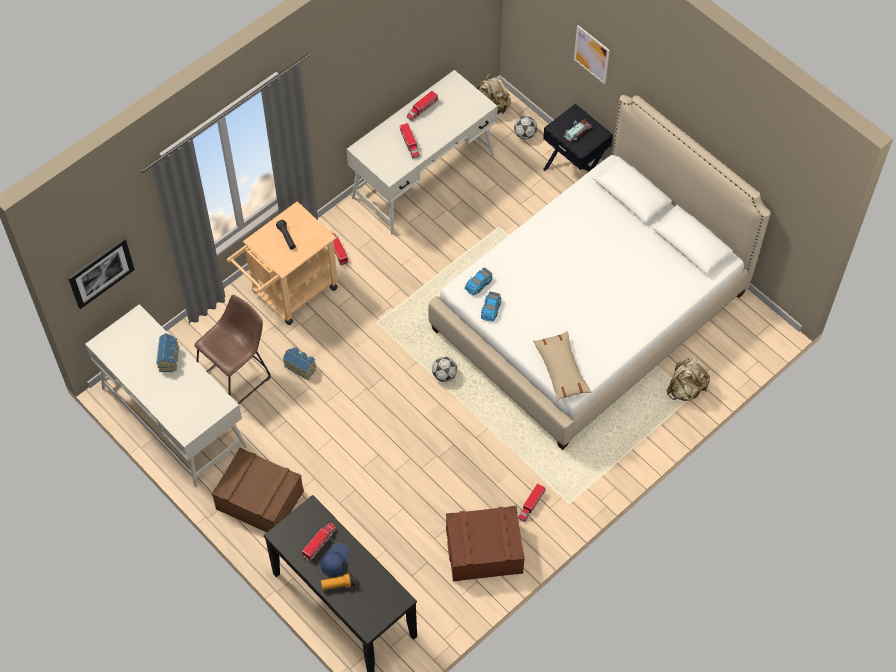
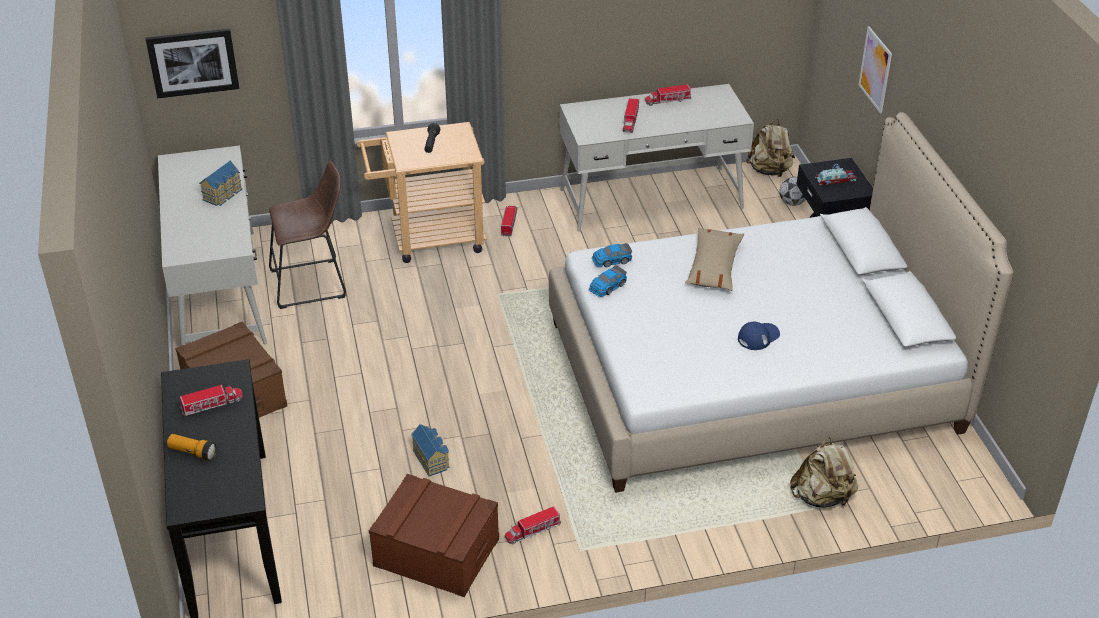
camera: 30 degrees right, 20 degrees down
(300, 366) = (384, 300): toy house -> toy house (432, 459)
(335, 560) = (212, 428): blue cap -> blue cap (758, 337)
(444, 375) = (533, 367): football -> none
(561, 370) = (646, 371): beige pillow -> beige pillow (713, 267)

